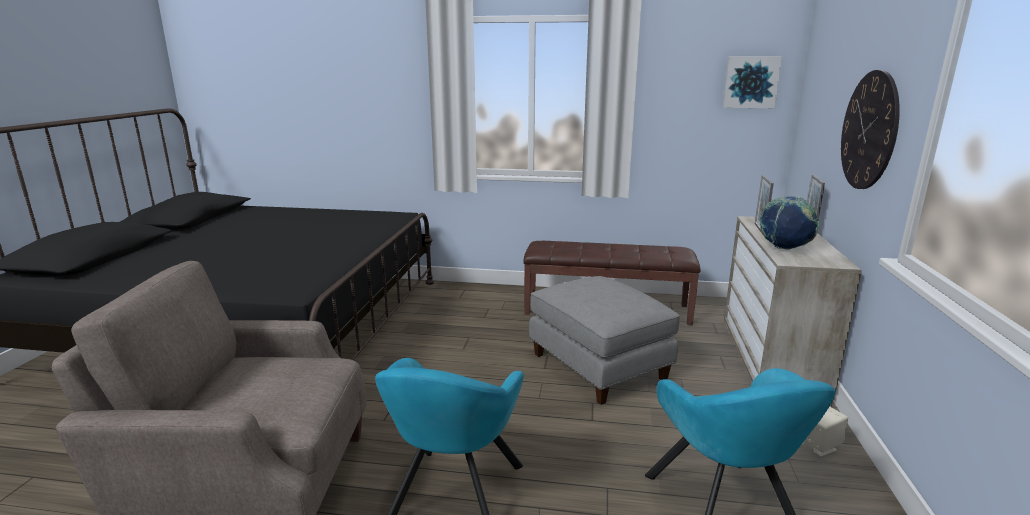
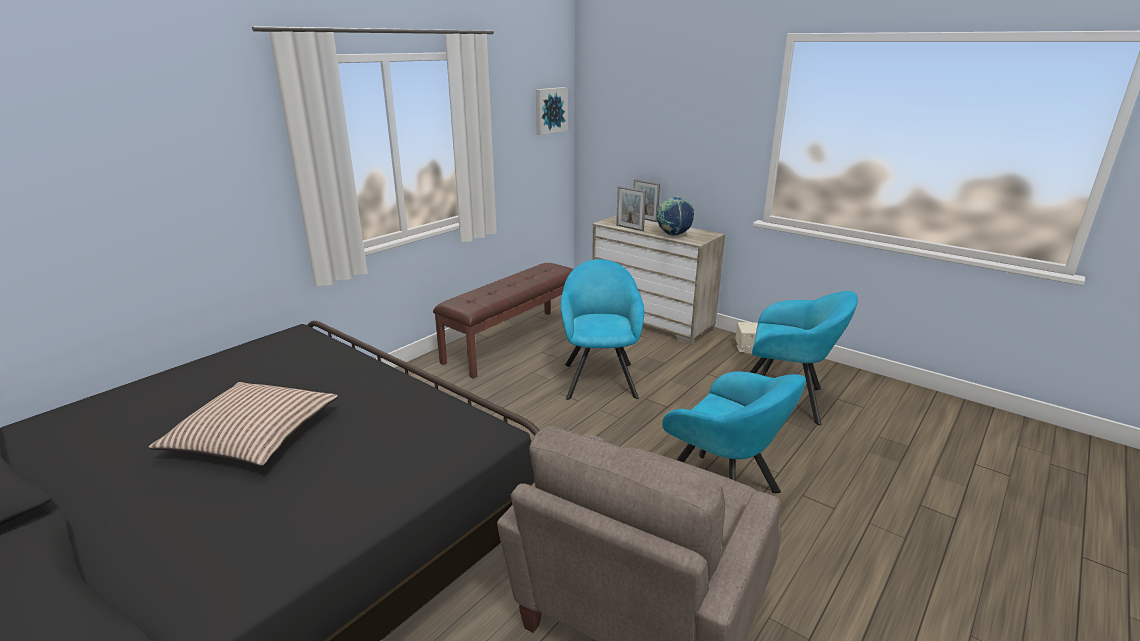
camera: 60 degrees left, 5 degrees up
(265, 241) = (253, 436): none -> pillow
(599, 366) = (599, 377): grey ottoman -> turquoise armchair
(869, 130) = (700, 143): wall clock -> none

